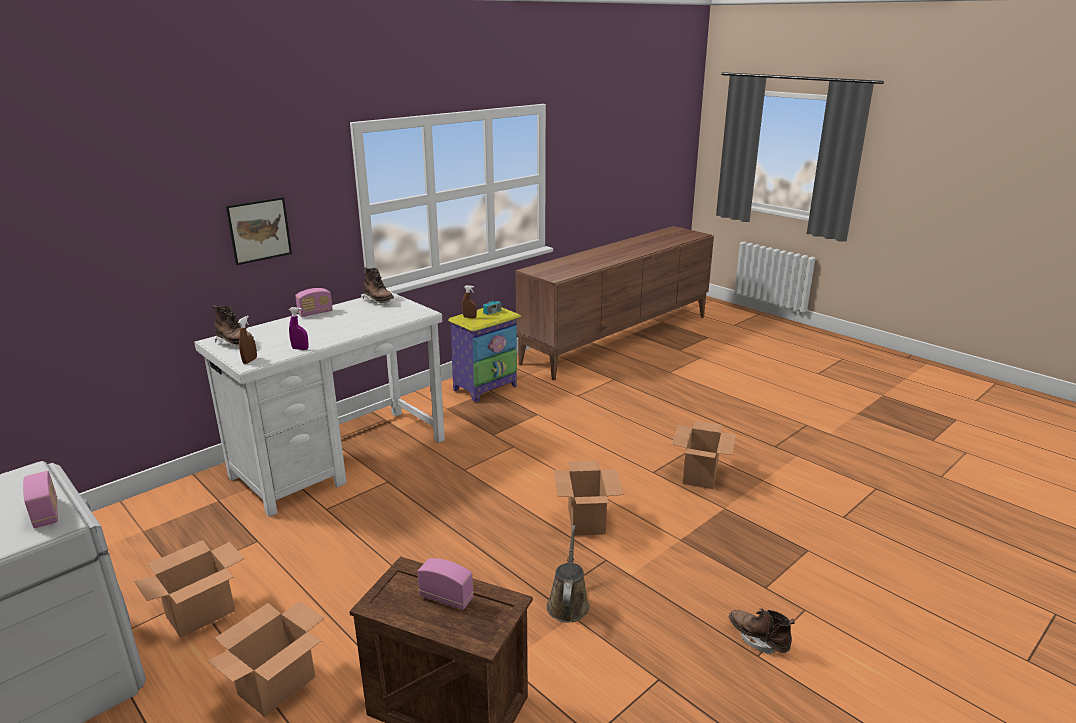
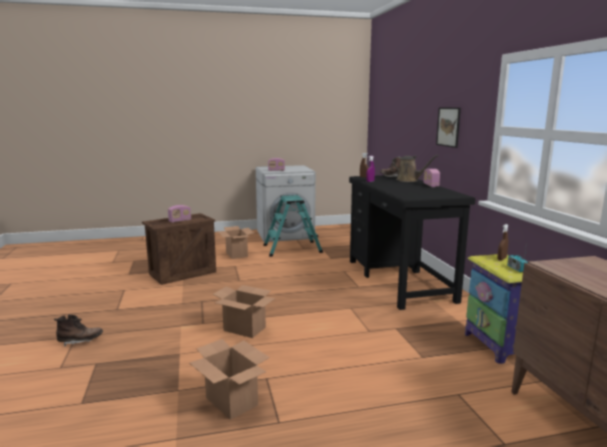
camera: 120 degrees right, 10 degrees down
(201, 613) = (292, 249): cardboard box -> turquoise step ladder
(340, 457) = (399, 280): white desk -> black desk
(379, 301) = (446, 194): brown boot -> none
(568, 603) = (191, 304): brown watering can -> brown watering can (409, 180)

